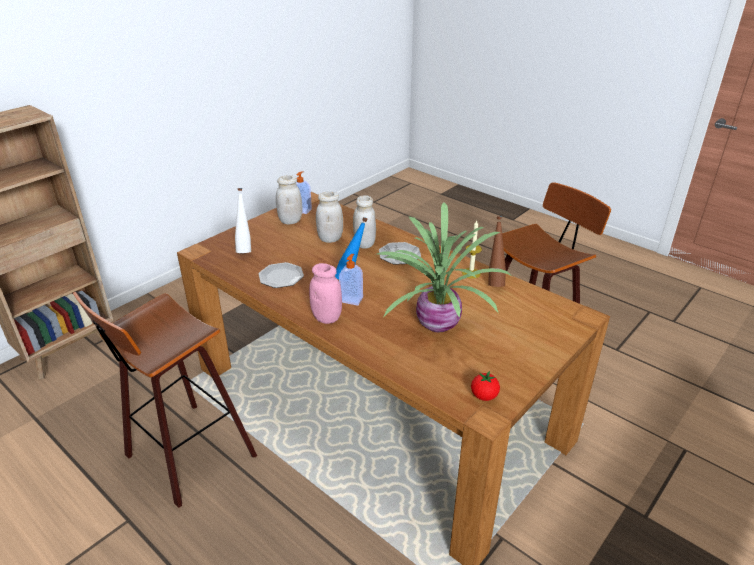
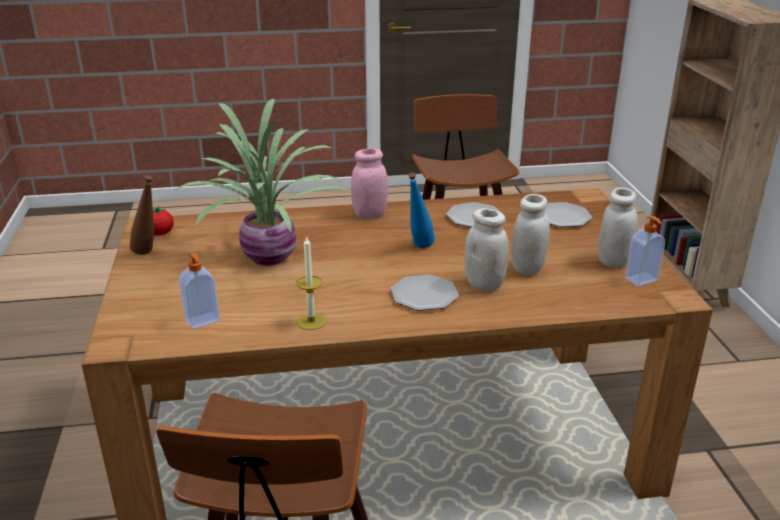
camera: 130 degrees right, 5 degrees down
(245, 249) = (562, 217): white bottle -> plate
(351, 299) = (379, 234): soap dispenser -> soap dispenser (202, 321)
(494, 282) = (269, 327): brown bottle -> brown bottle (149, 254)

